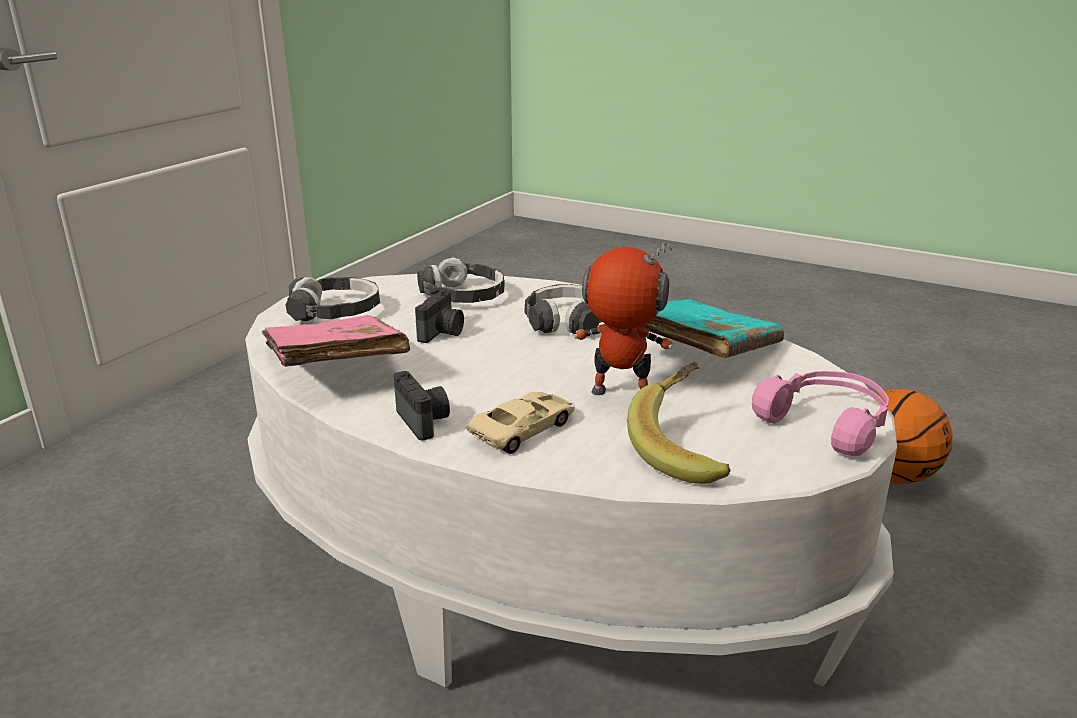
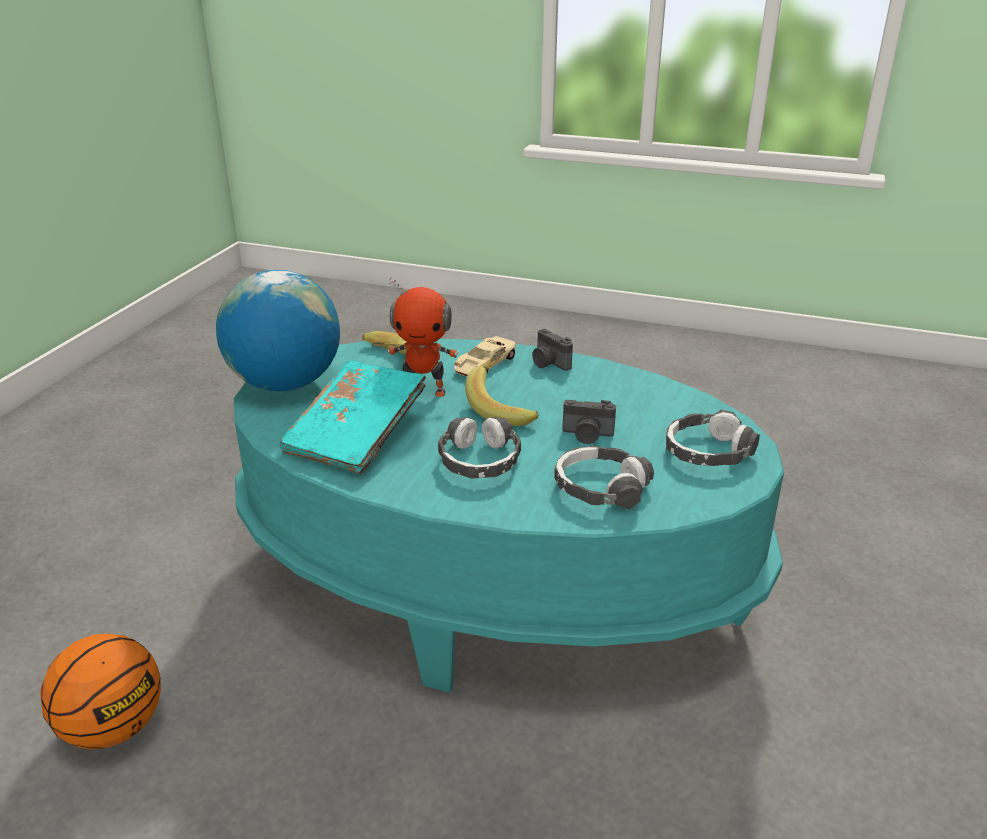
camera: 170 degrees right, 5 degrees up
(335, 367) = (644, 394): pink book -> none
(442, 333) = (587, 435): camera -> camera turned 90 degrees counterclockwise
(517, 368) = (505, 406): none -> banana
(538, 561) = (493, 579): white coffee table -> turquoise coffee table
(827, 423) = (285, 383): pink headphones -> globe

